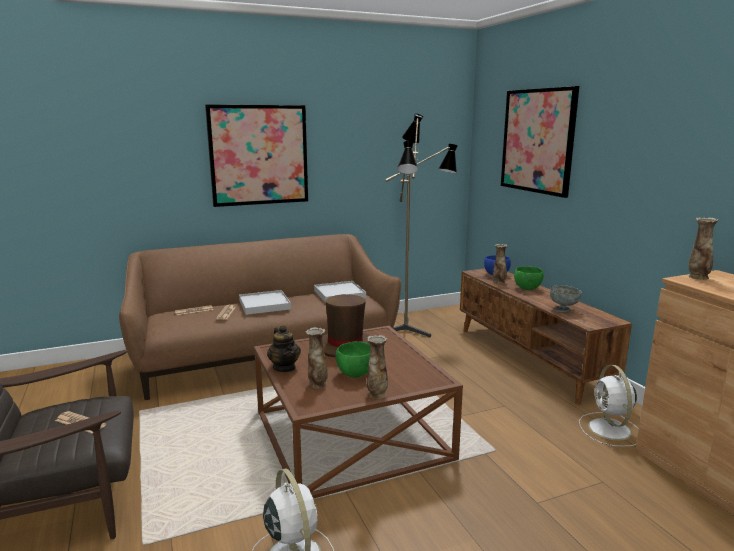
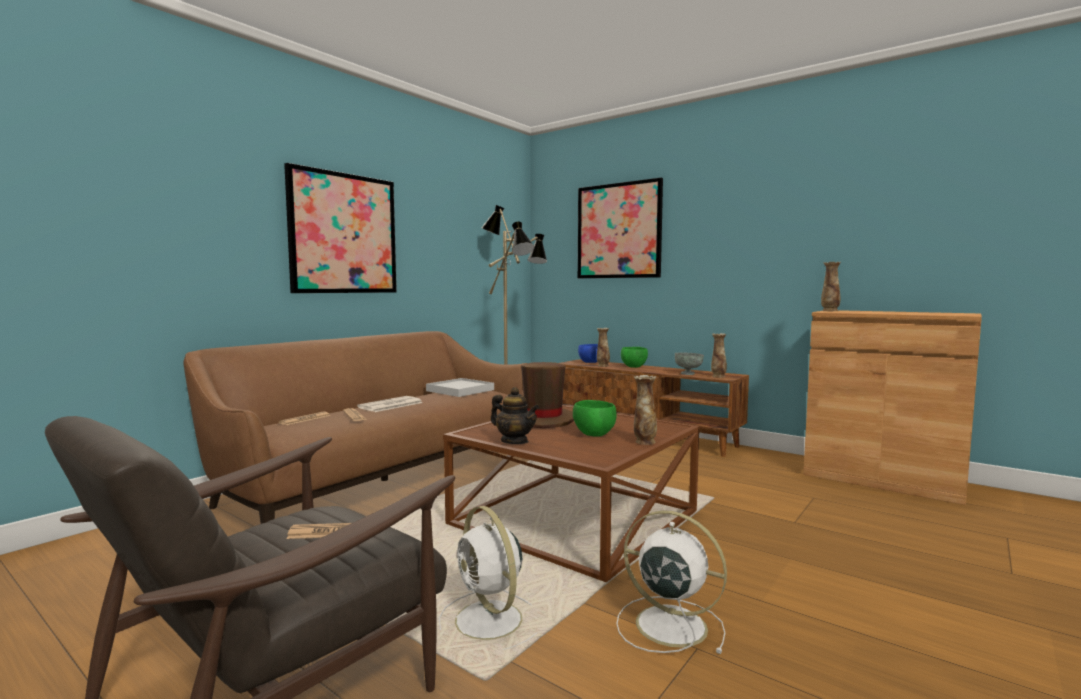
camera: 30 degrees left, 10 degrees down
(264, 305) = (390, 405): white tray -> newspaper
(317, 384) = (574, 446): vase -> vase (718, 376)
(610, 430) = (769, 467): white fan -> white fan (490, 622)

